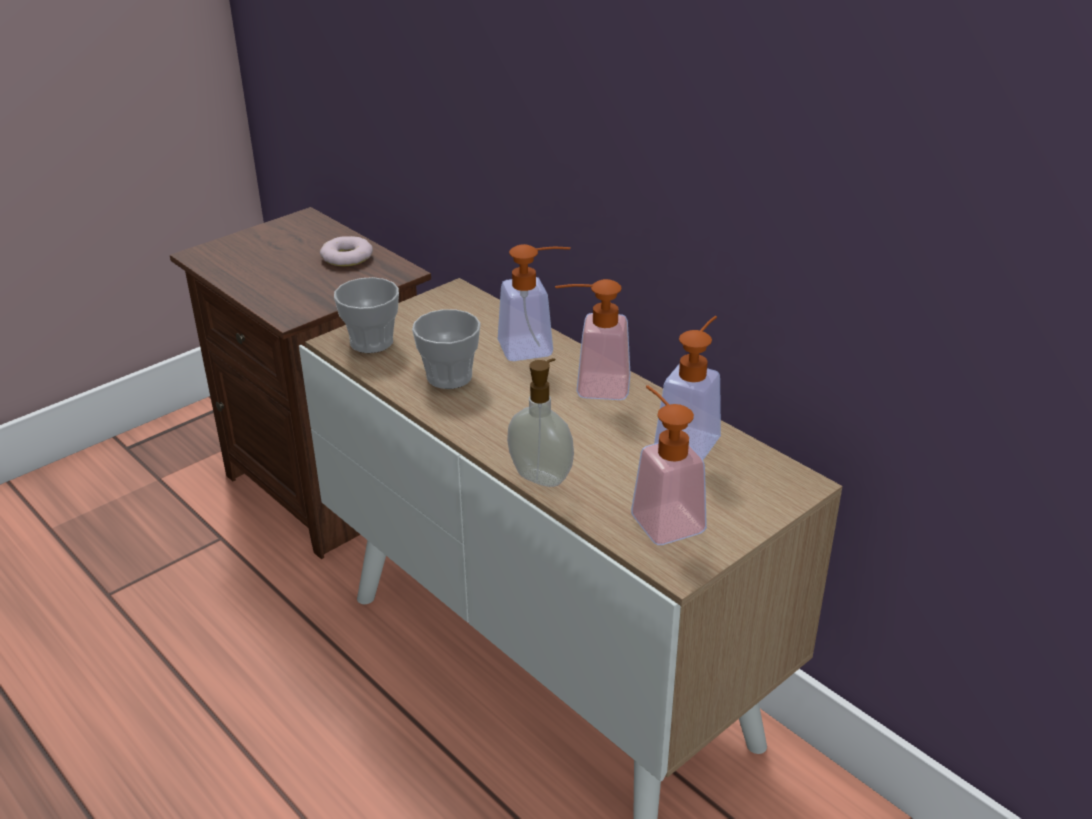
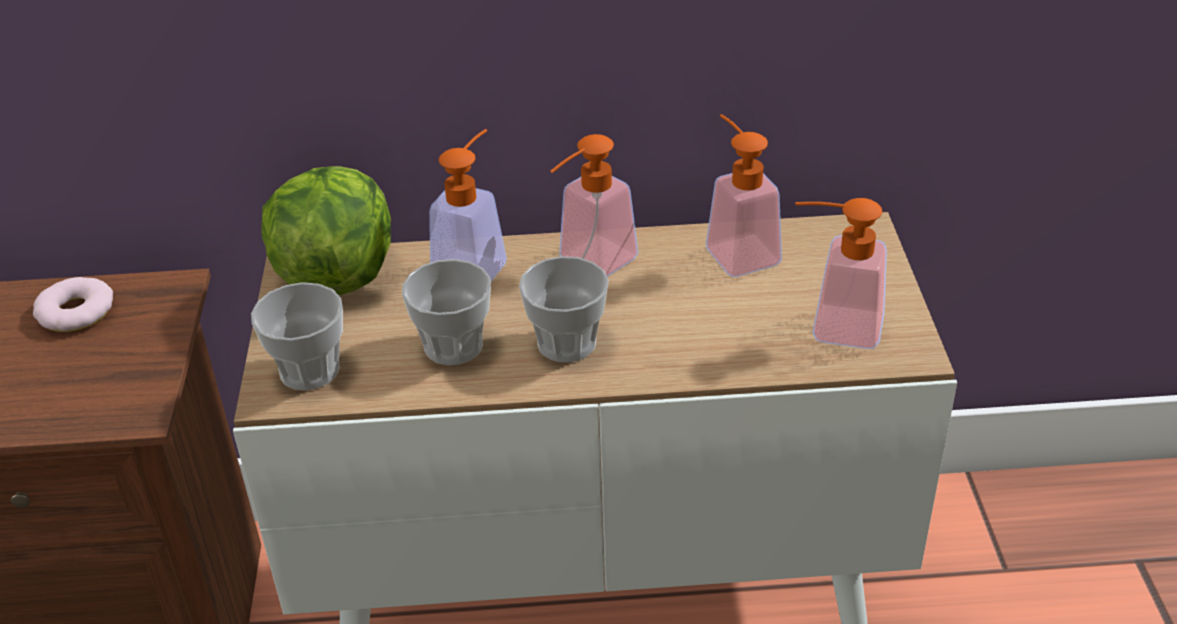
camera: 50 degrees left, 5 degrees up
(465, 308) = (336, 274): none -> lettuce
(502, 415) = (566, 343): none -> cup
(541, 476) = (697, 366): soap dispenser -> none

